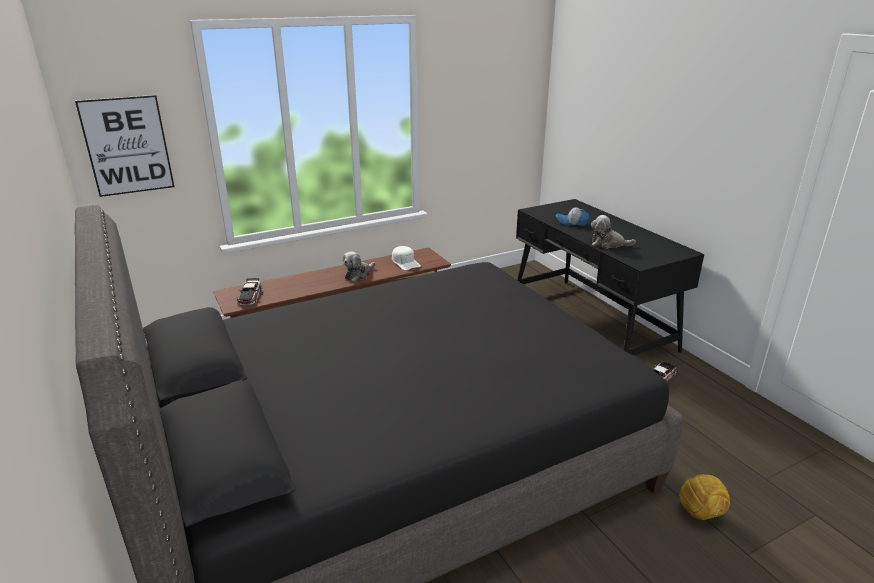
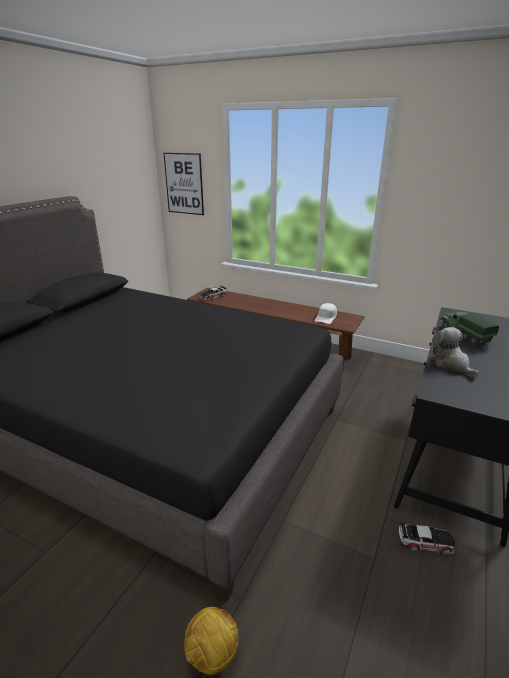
camera: 55 degrees right, 0 degrees up
(358, 275) = (283, 311): plush toy -> none
(572, 223) = (464, 335): cap -> toy truck

